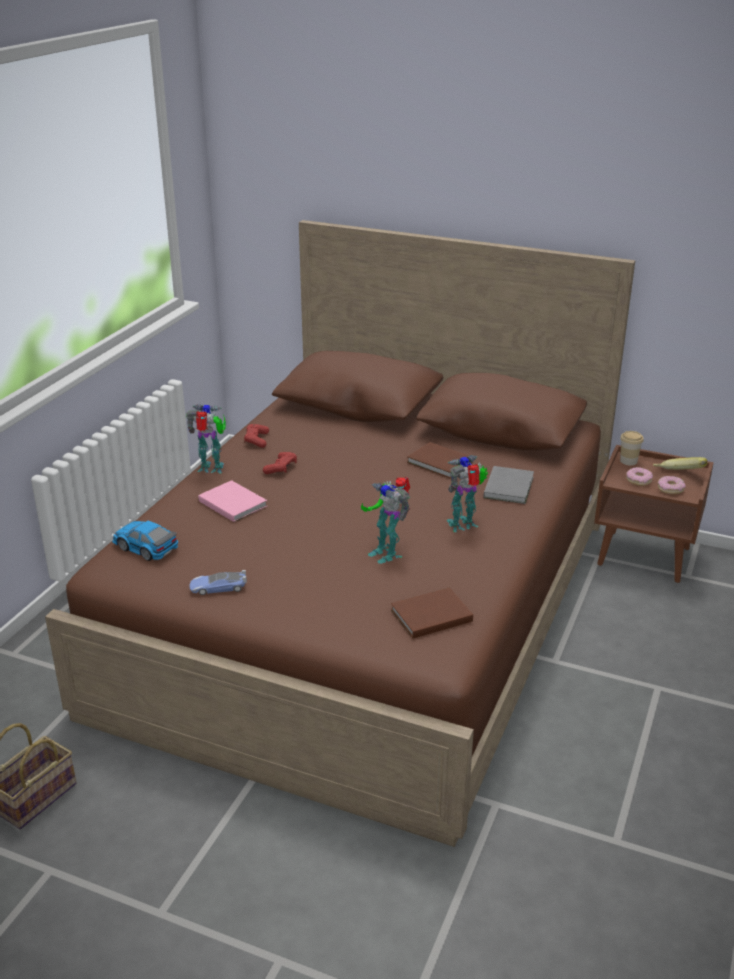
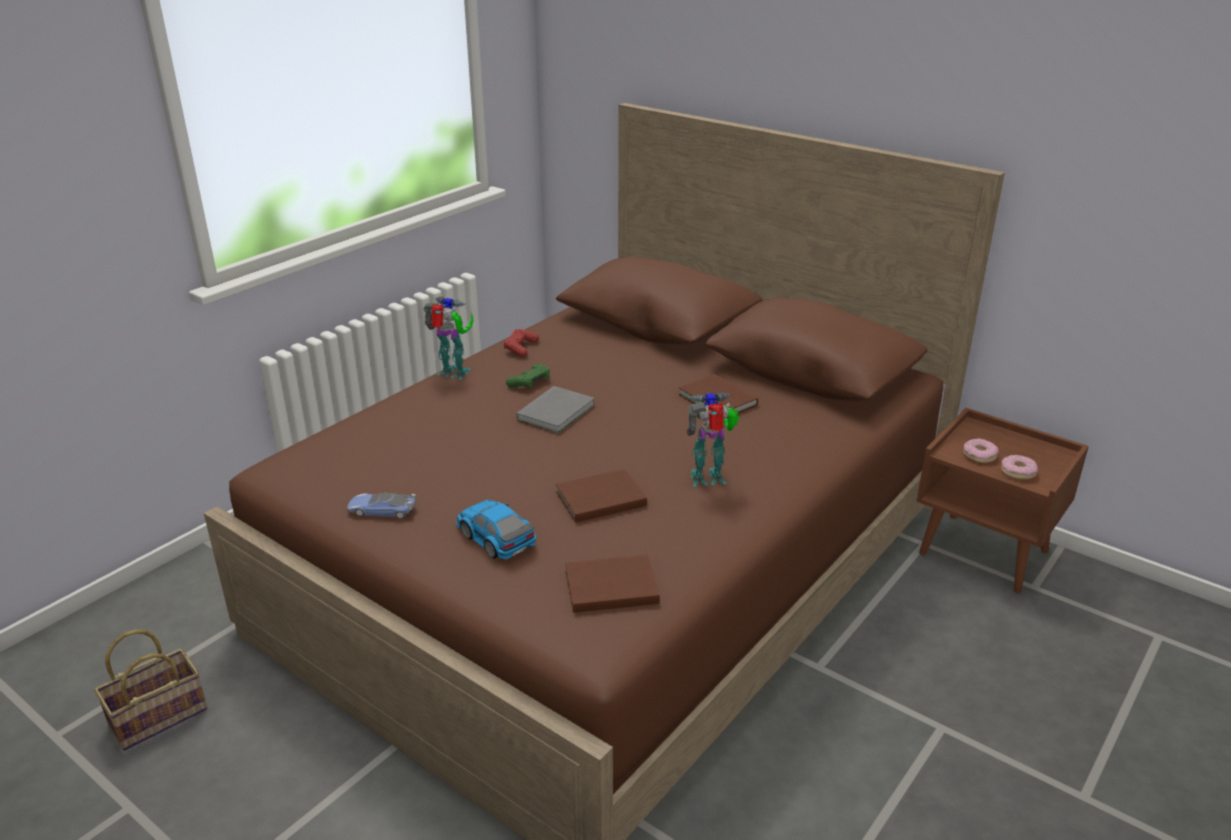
camera: 15 degrees right, 0 degrees up
(145, 547) = (331, 451): toy car -> toy car (495, 537)
(232, 502) = (454, 414): pink book -> none
(281, 468) = (530, 382): red game controller -> green game controller
(386, 552) = (598, 498): toy robot -> brown book
(510, 486) = (790, 440): grey book -> grey book (558, 412)
(628, 461) = (975, 430): cup -> none
(678, 475) = (1034, 456): banana -> none

